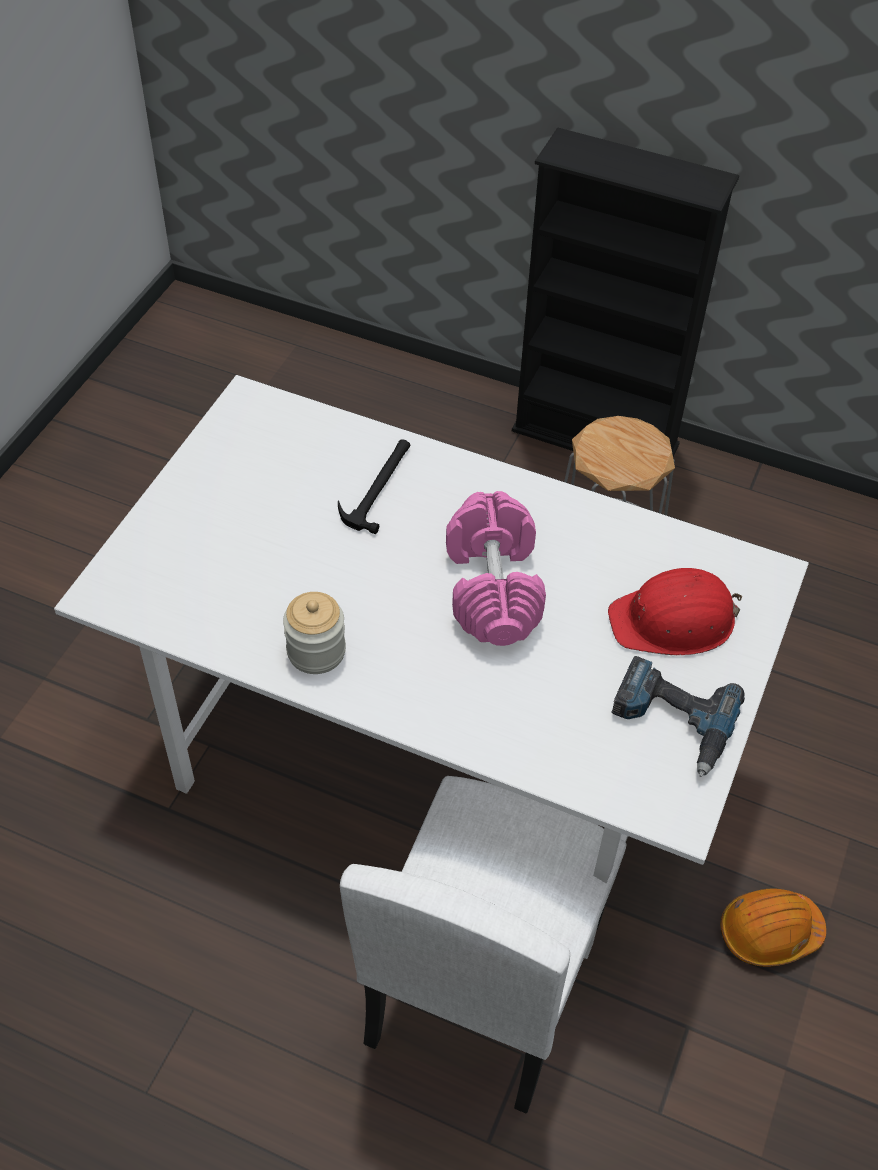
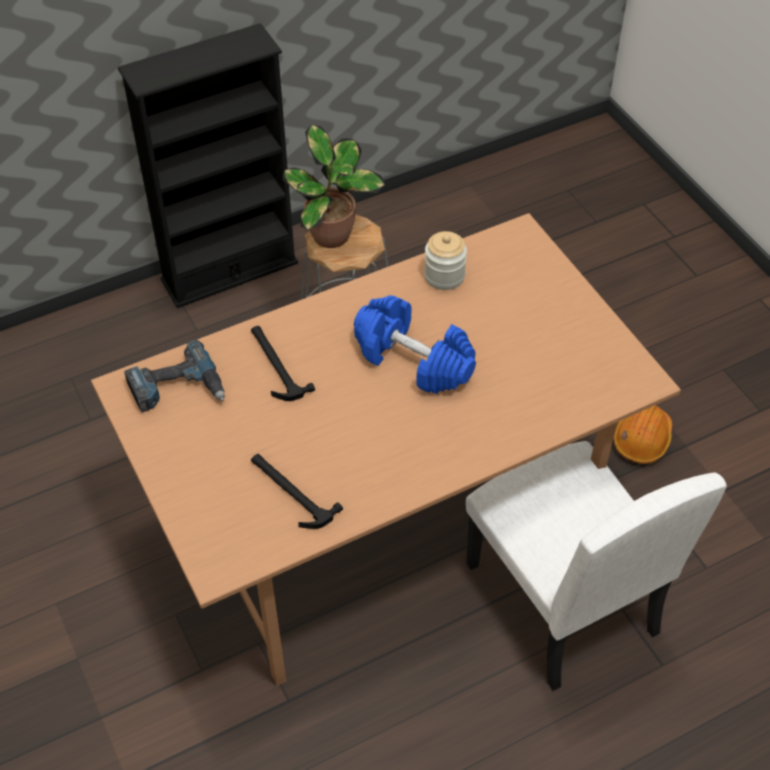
camera: 50 degrees left, 0 degrees up
(236, 592) = (290, 492): none -> hammer
(316, 651) = (379, 477): jar -> jar (444, 276)
(437, 753) = (386, 517): white dining table -> brown dining table
(492, 587) = (412, 360): pink dumbbell -> blue dumbbell
(615, 439) = (333, 237): none -> potted plant
(672, 721) = (582, 342): power drill -> power drill (177, 389)
(674, 621) = (515, 295): red hard hat -> none

